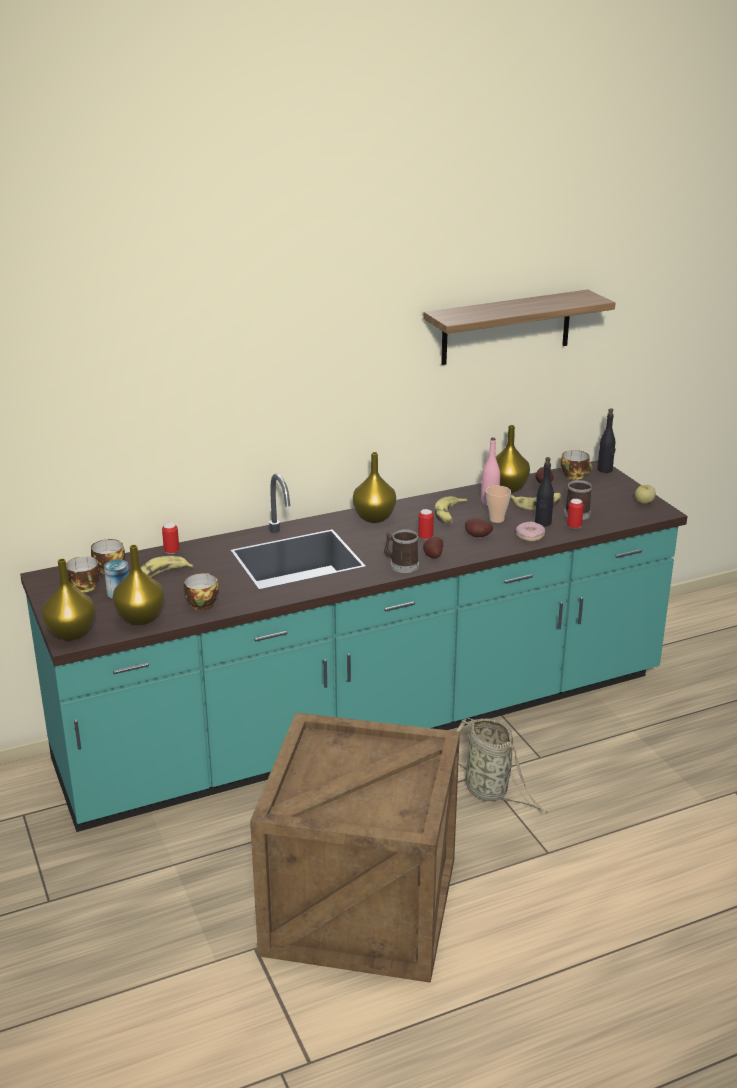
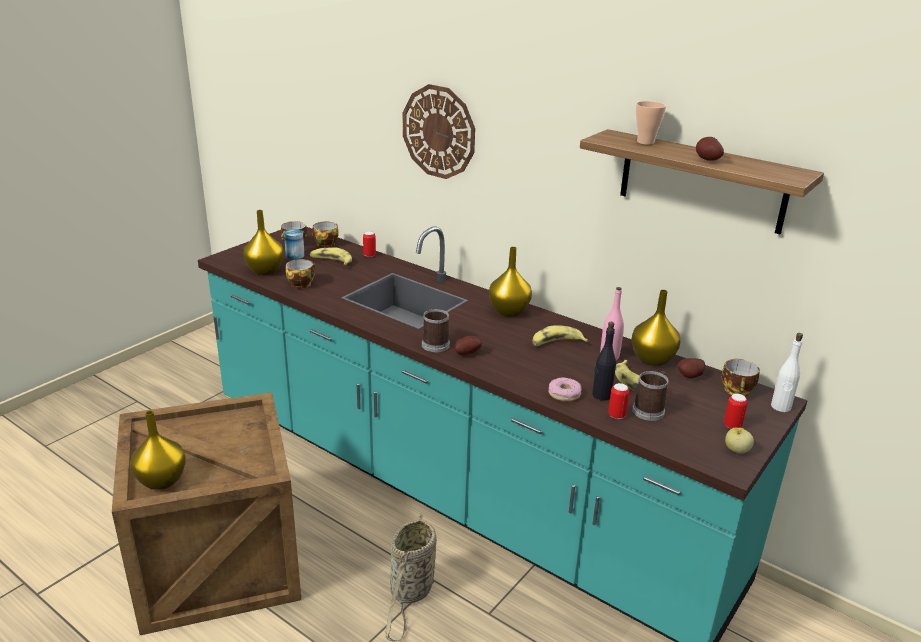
camera: 60 degrees right, 0 degrees up
(71, 634) = (229, 257): yellow vase -> yellow vase (161, 481)
(236, 376) = (439, 132): none -> wall clock
(425, 537) = (499, 342): can -> can (732, 426)
(477, 536) = (529, 366): potato -> potato (706, 160)
(496, 519) = (577, 368): cup -> cup (645, 142)
(605, 470) = (780, 407): black bottle -> white bottle

